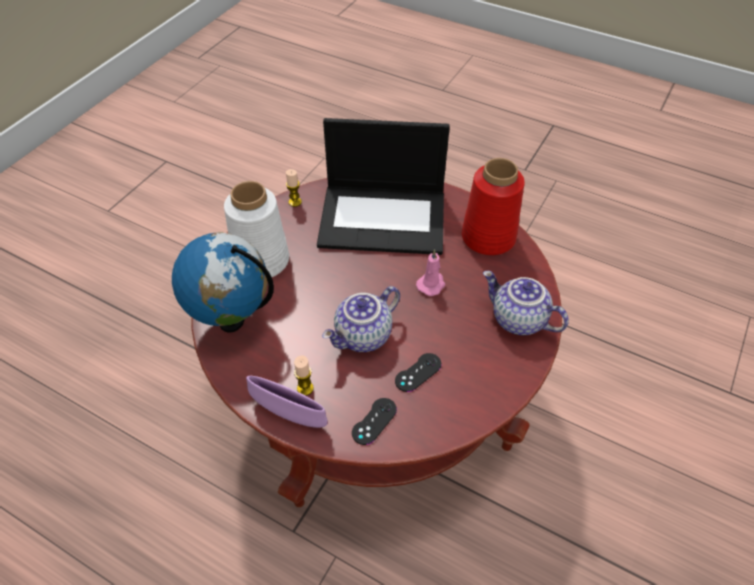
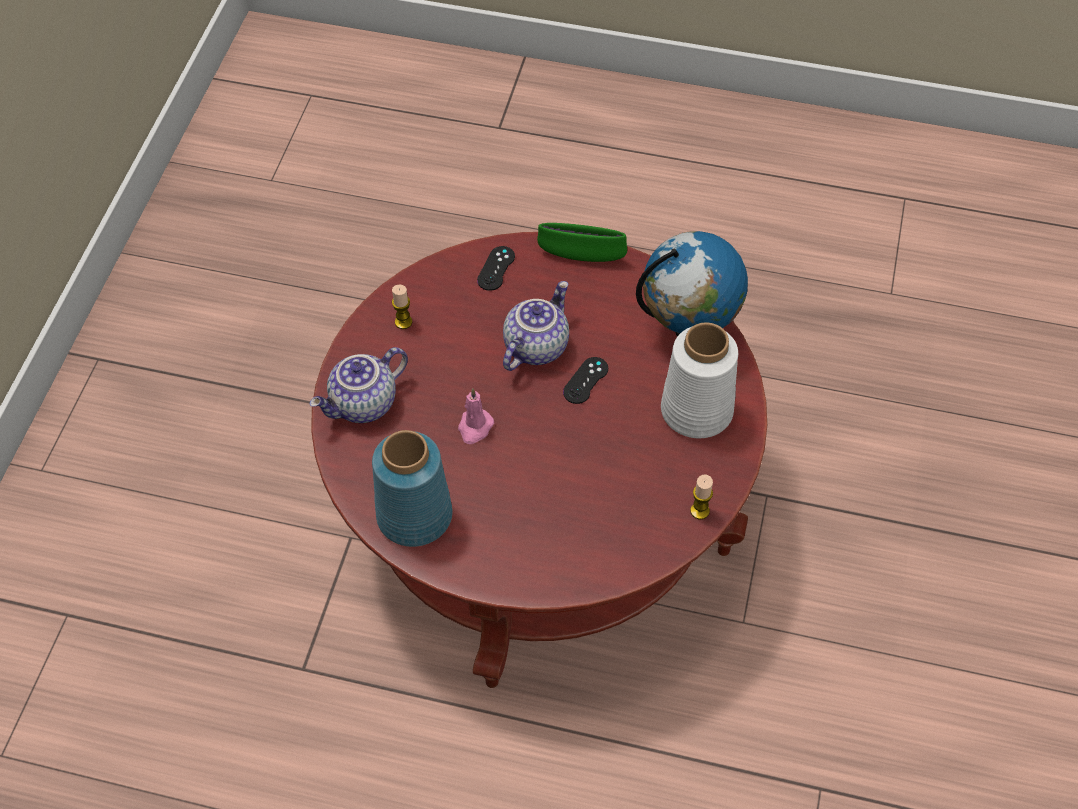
camera: 165 degrees right, 5 degrees up
(288, 413) = (581, 257): purple bowl -> green bowl
(305, 388) = (576, 282): candle -> candle (403, 322)
(384, 218) = (565, 513): laptop -> none
(418, 372) = (465, 322): black game controller -> black game controller (585, 380)
(487, 238) = (415, 514): red vase -> blue vase
(517, 320) = (364, 405): teapot -> teapot turned 120 degrees clockwise

